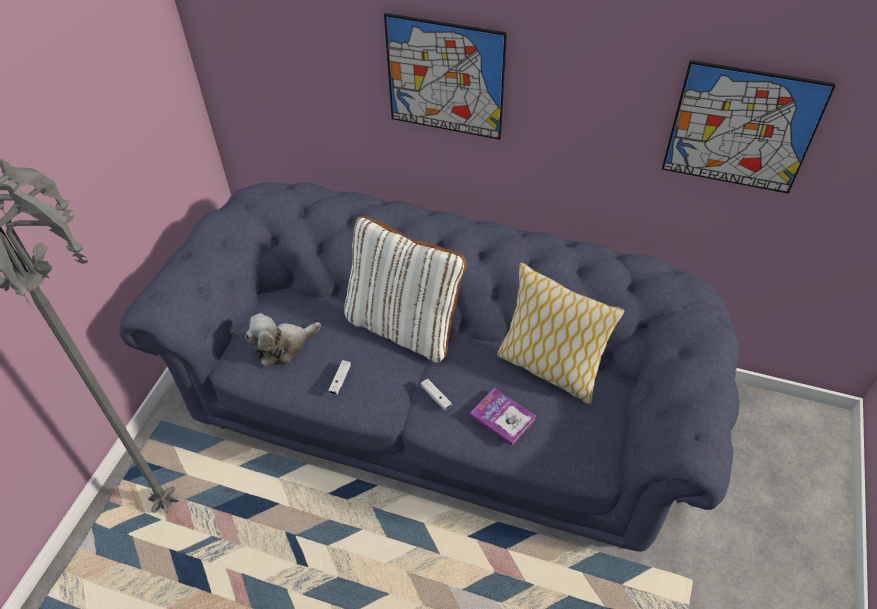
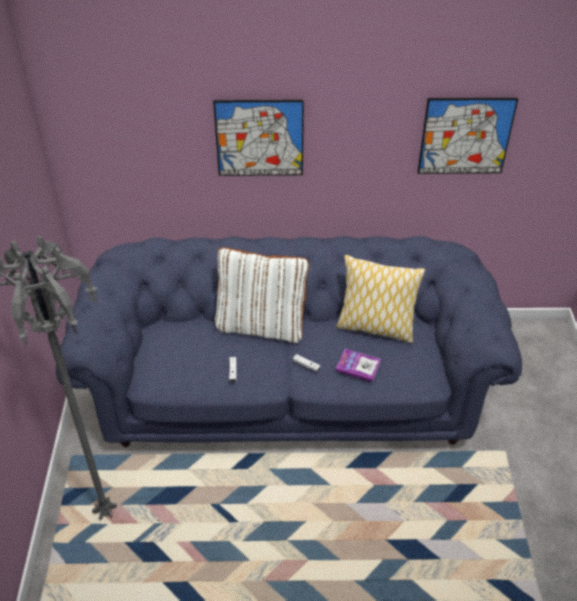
camera: 20 degrees left, 5 degrees down
(282, 346) = (178, 360): plush toy -> none

